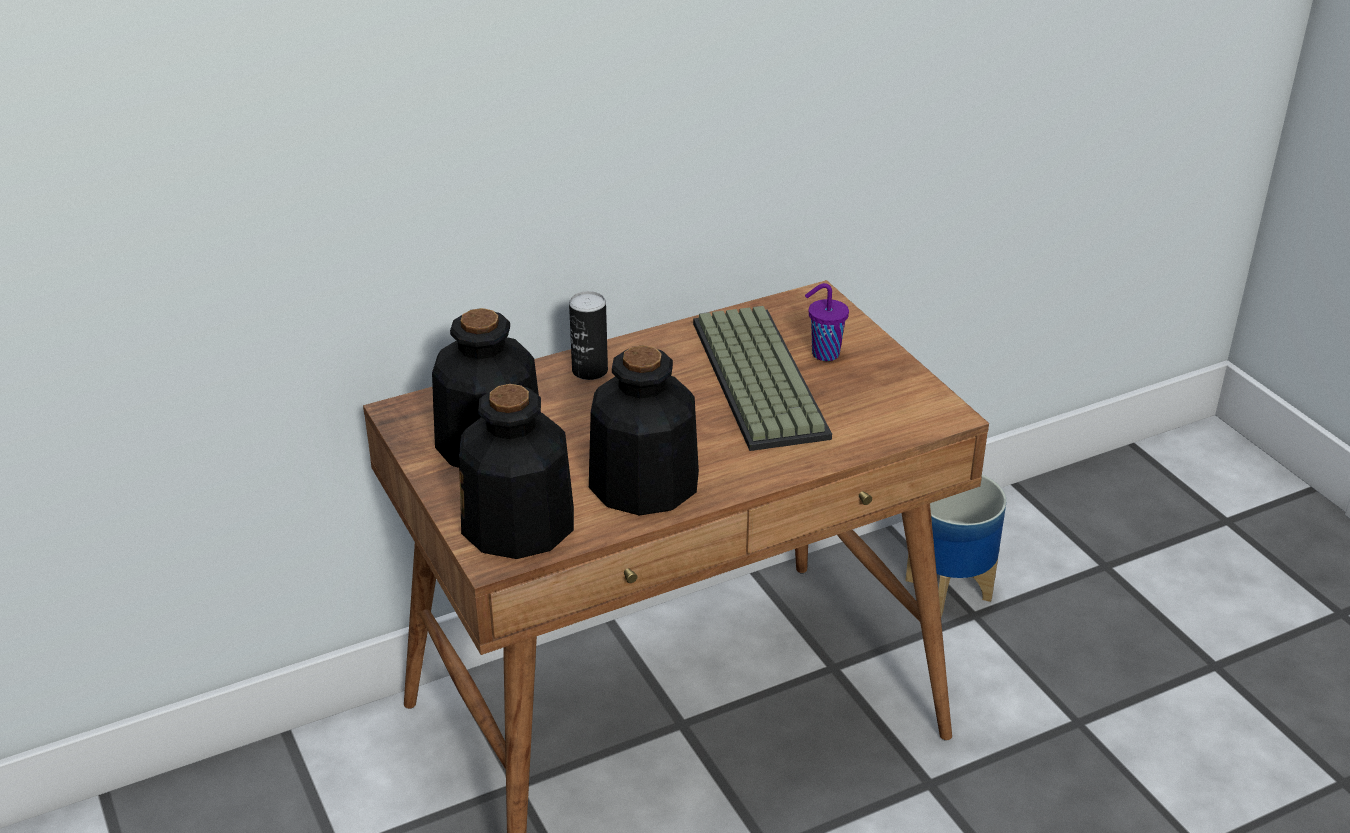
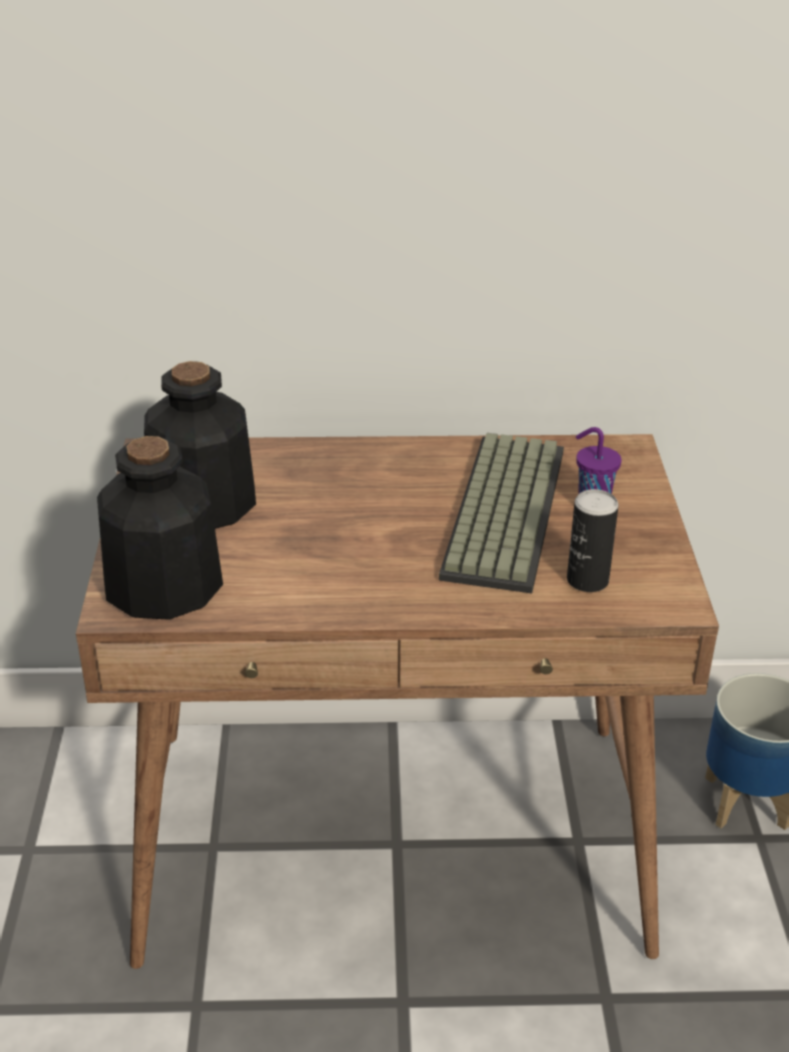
camera: 25 degrees right, 0 degrees up
(590, 370) = (348, 461): can -> can (587, 580)
(643, 484) = (309, 582): bottle -> none

